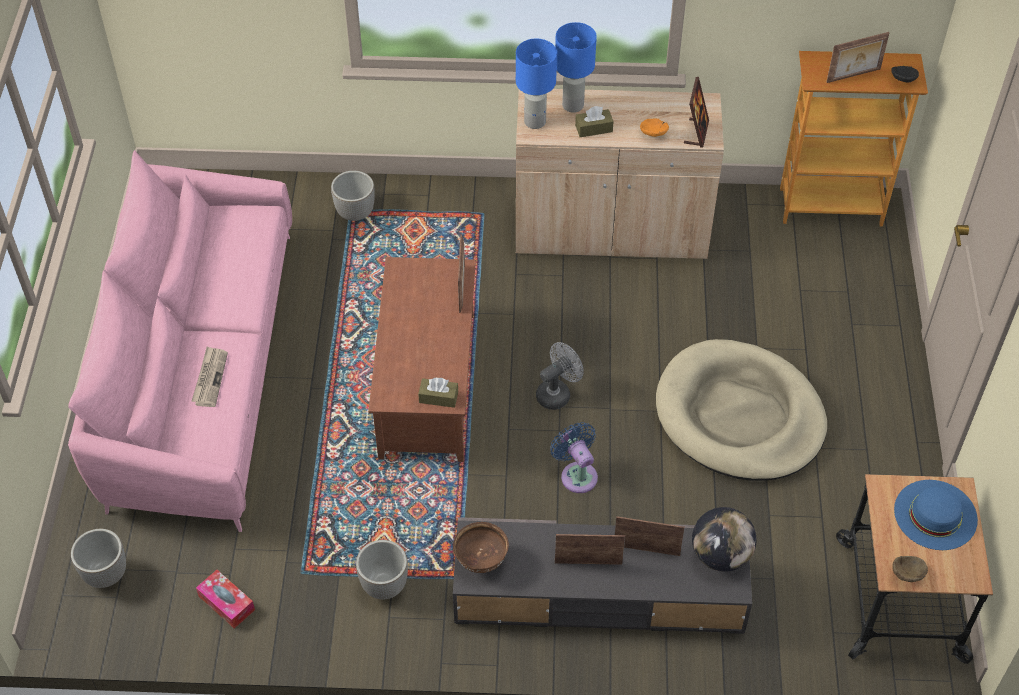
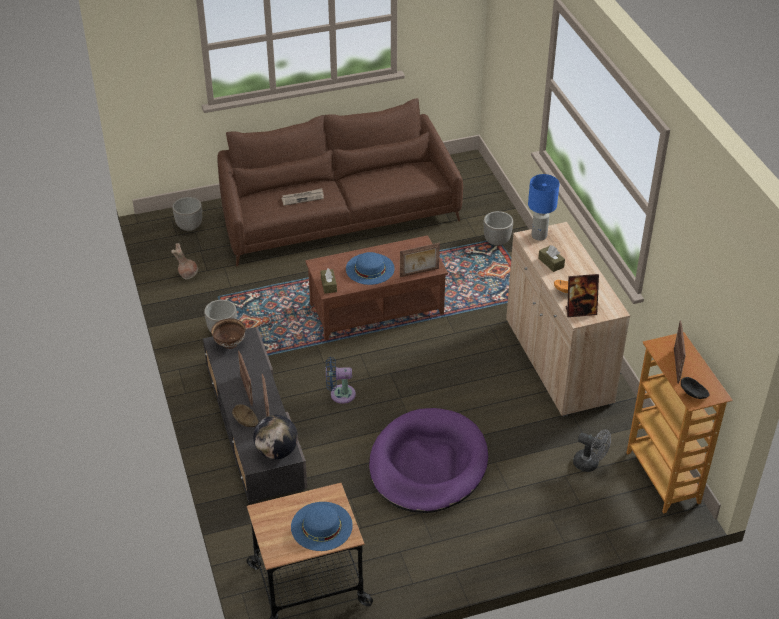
camera: 70 degrees right, 10 degrees down
(199, 372) = (338, 217): pink sofa -> brown sofa
(226, 603) = (188, 274): tissue box -> brown vase
(426, 340) = (370, 268): none -> blue hat
(557, 393) = (400, 369): grey fan -> grey fan (590, 464)
(572, 105) = (566, 248): blue table lamp -> none
(577, 474) = (340, 394): blue fan -> blue fan turned 135 degrees counterclockwise
(739, 416) = (428, 465): beige dog bed -> purple dog bed
(854, 76) = (677, 366): picture frame -> picture frame turned 135 degrees counterclockwise
(909, 574) = (265, 519): brown bowl -> brown bowl (246, 422)

